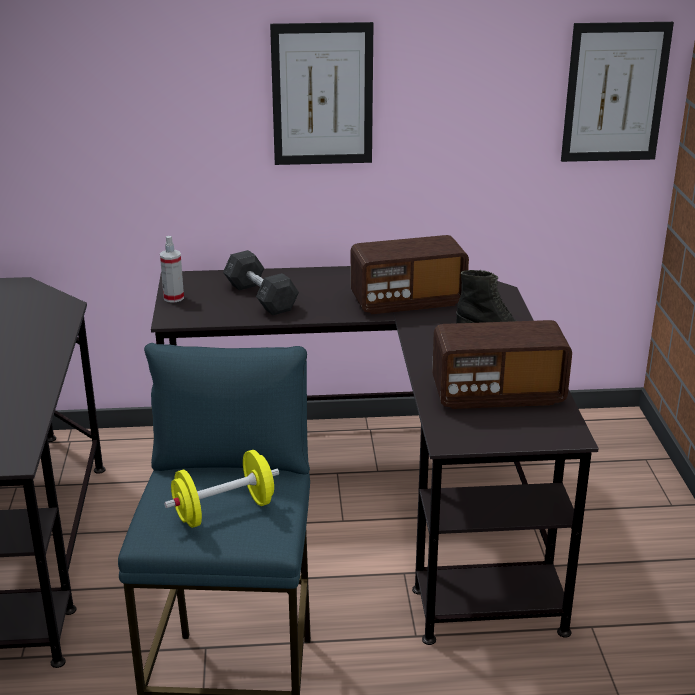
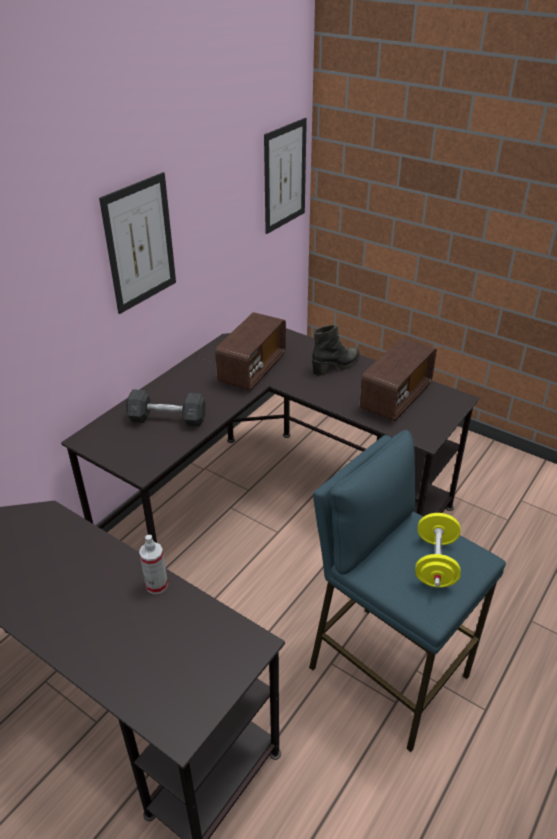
camera: 50 degrees left, 10 degrees up
(173, 298) = (112, 455): spray bottle -> spray bottle (156, 585)

